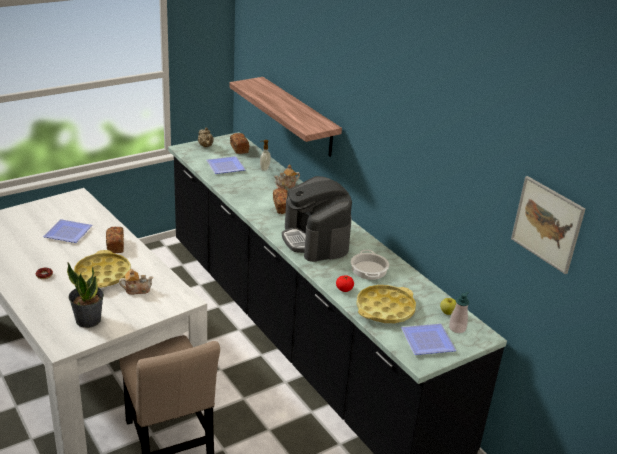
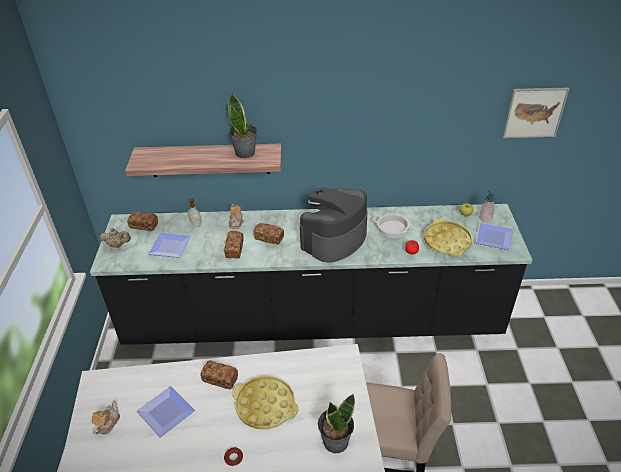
camera: 55 degrees left, 10 degrees up
(137, 290) = (308, 387): teapot -> teapot (107, 423)
(251, 195) = (234, 249): none -> bread
(308, 116) = (245, 152): none -> potted plant
(316, 240) = (333, 239): coffee machine -> coffee machine turned 120 degrees clockwise

